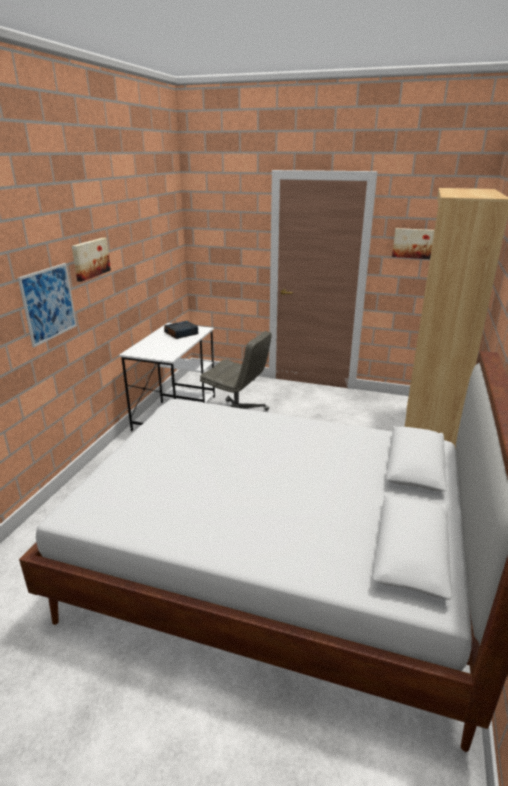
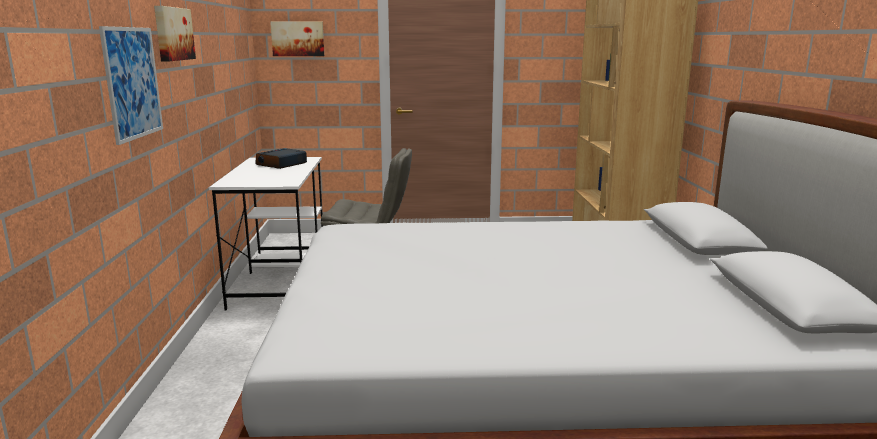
camera: 20 degrees left, 10 degrees down
(415, 243) = (557, 39): picture -> picture (298, 39)

